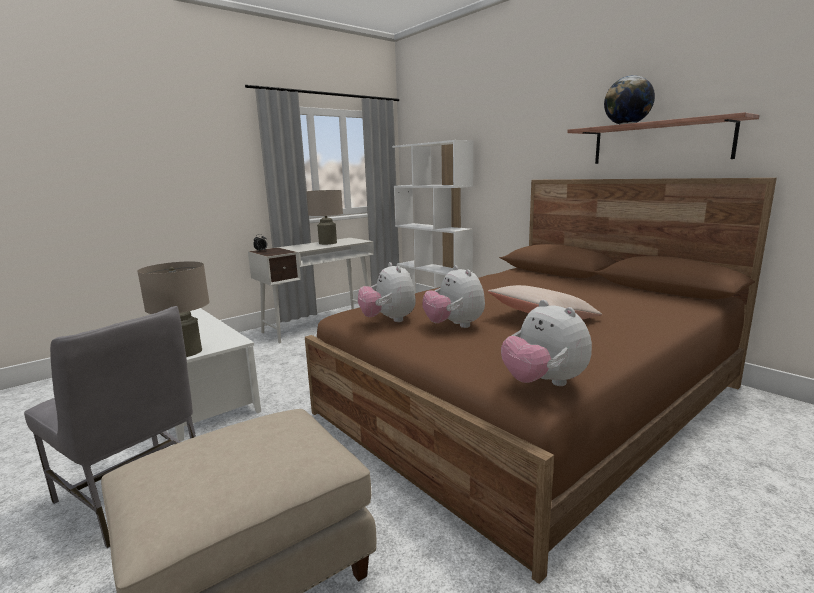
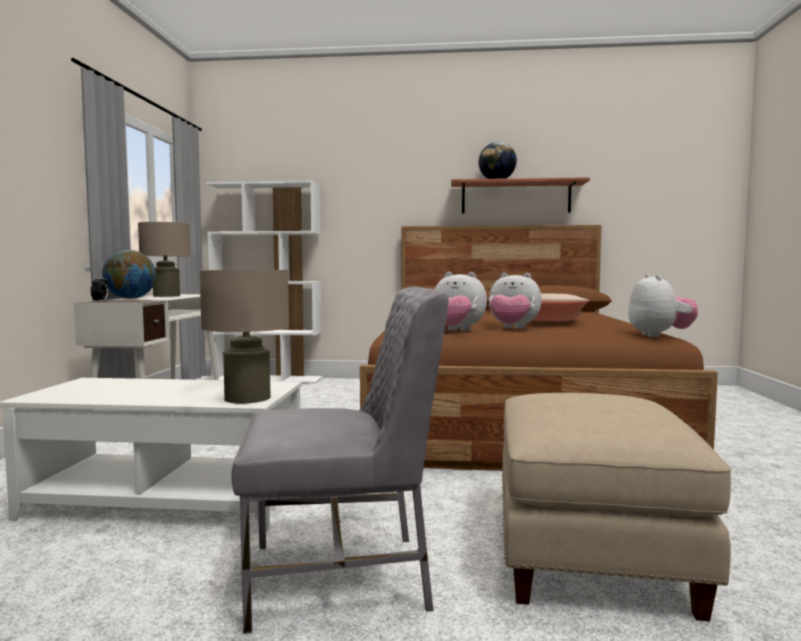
camera: 45 degrees left, 10 degrees down
(292, 247) = (130, 298): none -> globe
(543, 383) = (659, 336): plush toy -> plush toy turned 105 degrees counterclockwise

